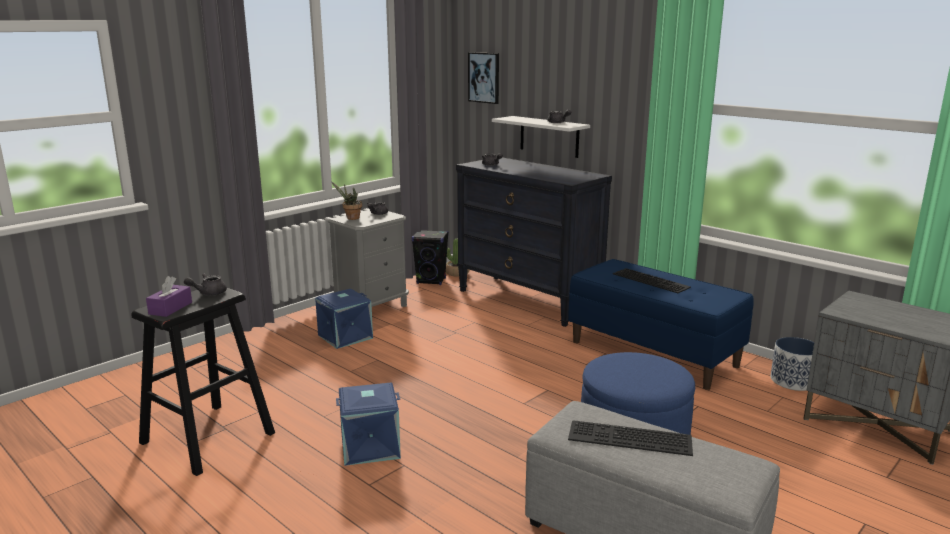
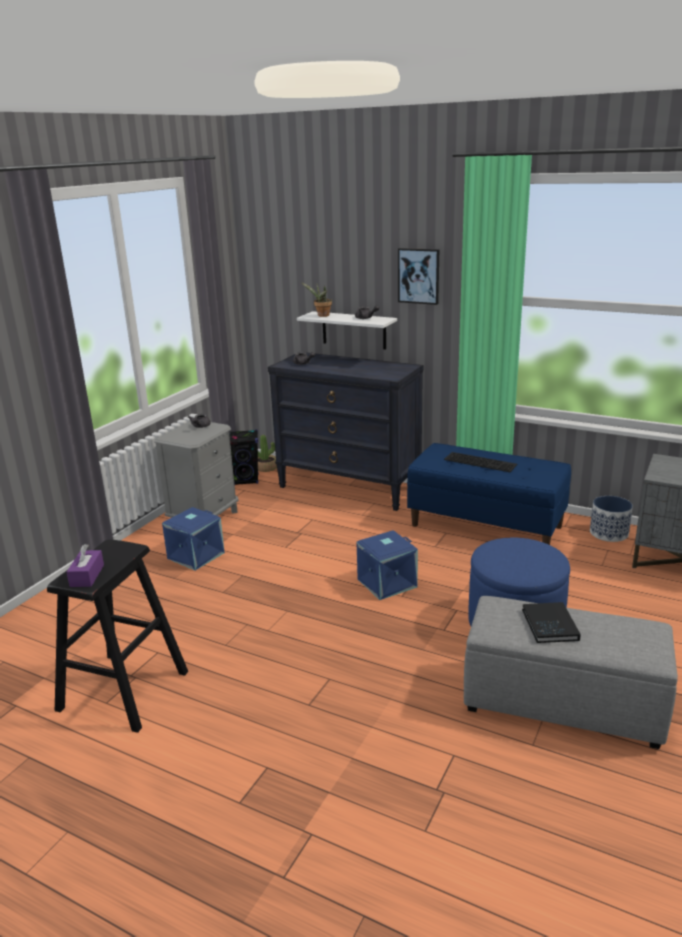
camera: 15 degrees left, 5 degrees up
(208, 293) = (111, 551): grey teapot -> none
(351, 218) = (177, 435): potted plant -> potted plant (321, 315)
(370, 446) = (288, 666): blue storage box -> blue storage box (386, 582)
(484, 77) = (277, 274): picture -> picture (419, 276)
(628, 439) = (550, 625): keyboard -> black book

